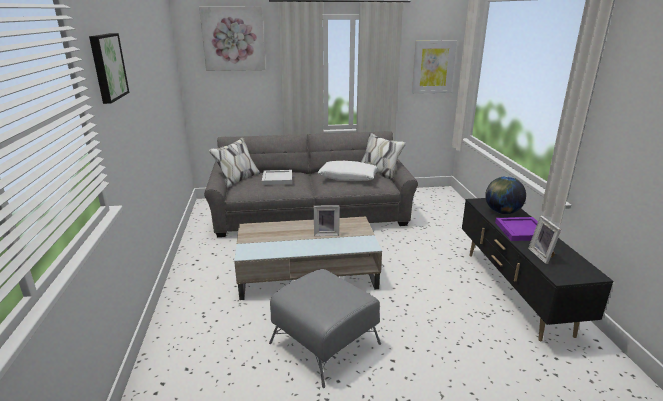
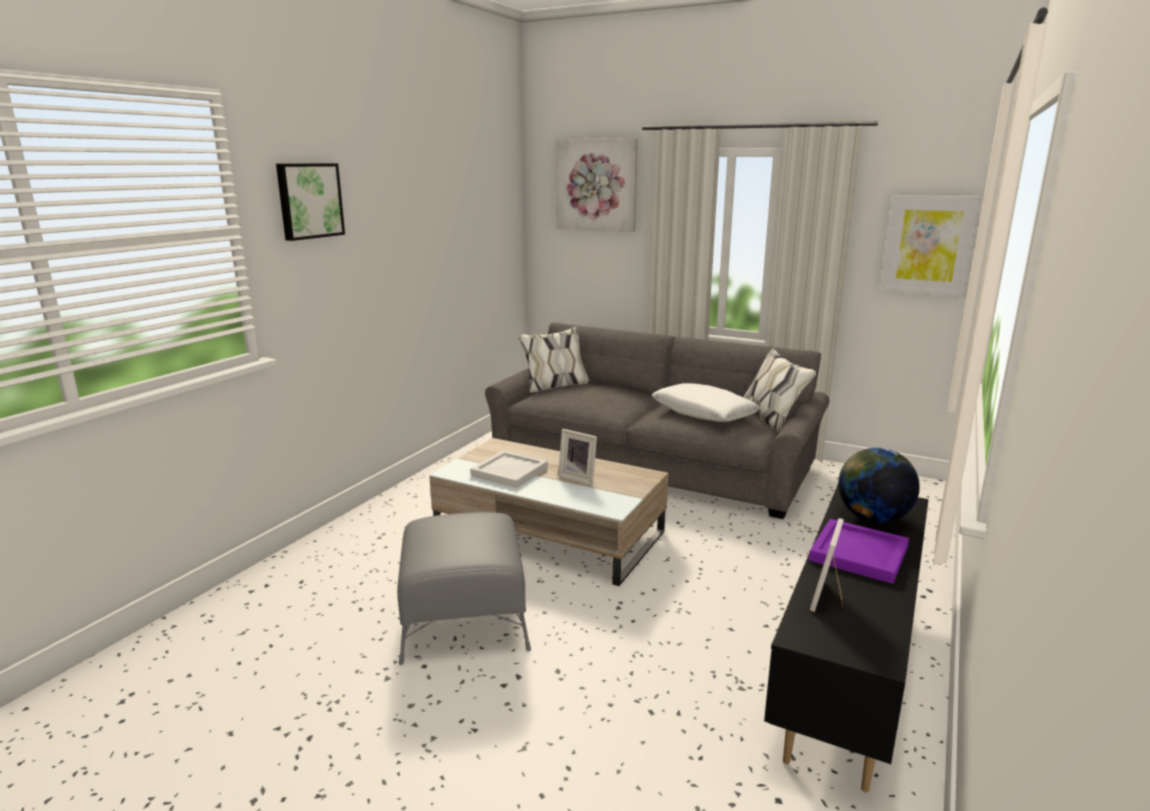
camera: 35 degrees right, 5 degrees down
(278, 179) = (599, 394): white tray -> white tray (510, 472)

